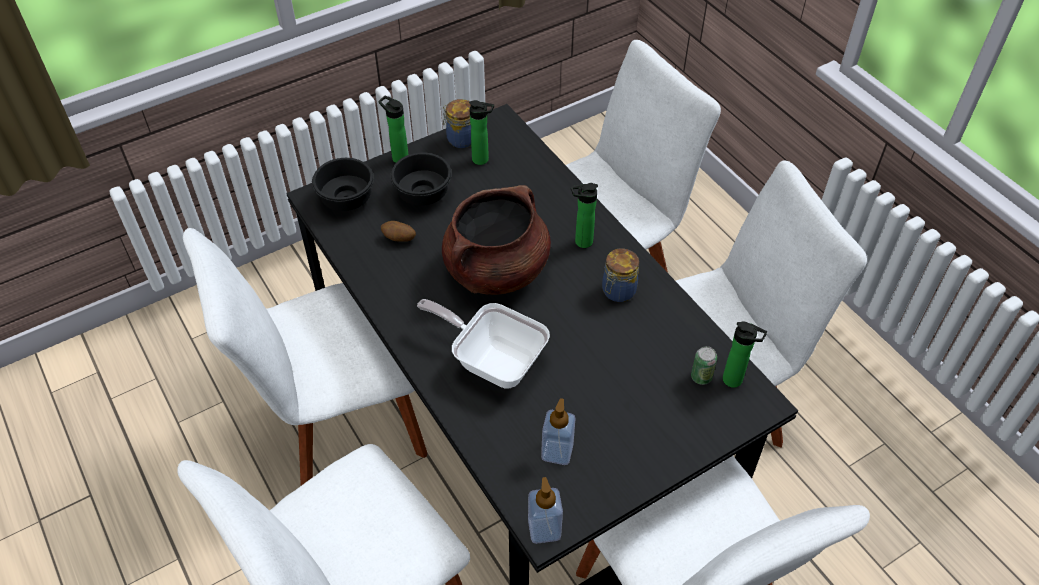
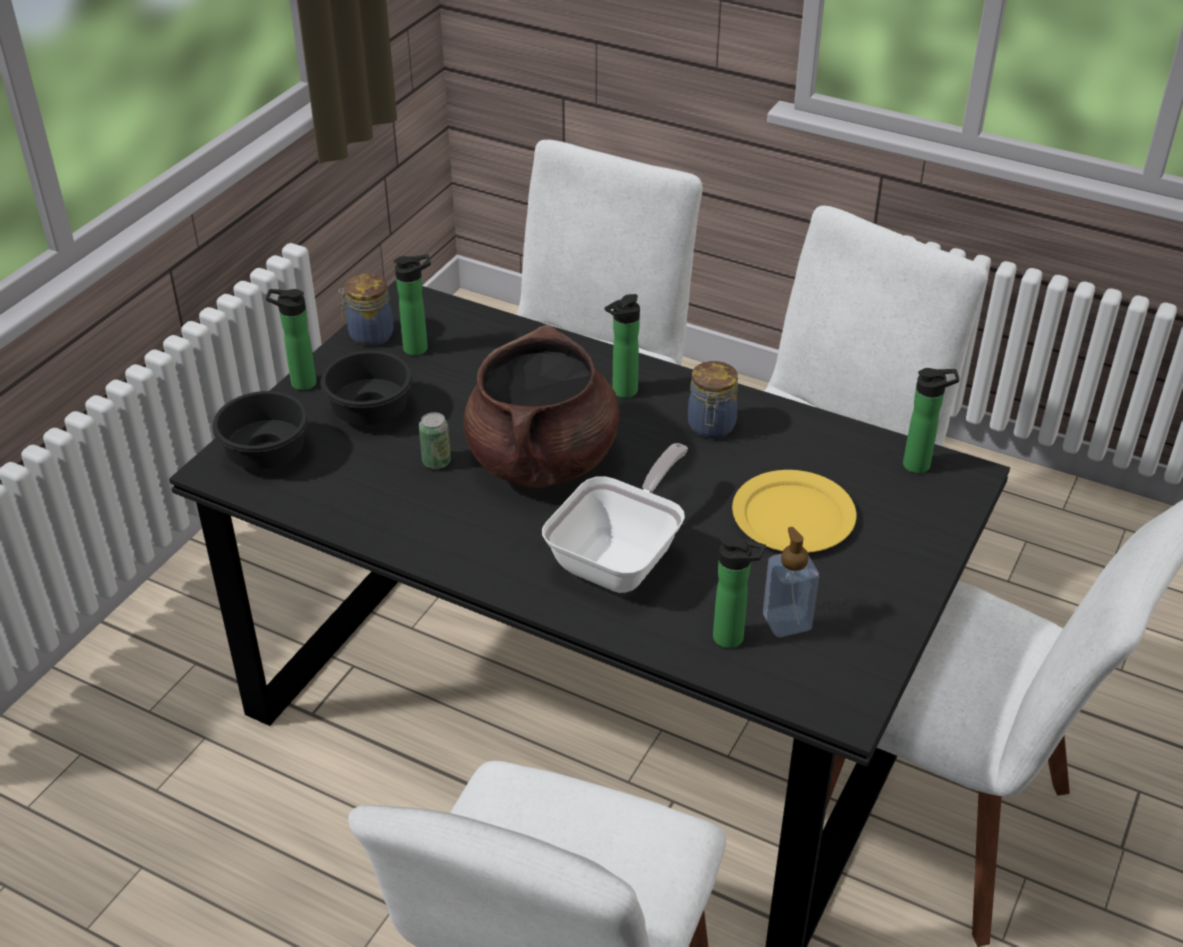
camera: 30 degrees left, 10 degrees down
(336, 428) = (346, 823): white chair -> none
(399, 239) = (381, 473): potato -> none
(492, 359) = (622, 557): frying pan -> frying pan turned 120 degrees clockwise
(515, 447) = (733, 639): none -> bottle
(544, 529) = (843, 709): soap dispenser -> none
(620, 380) = (794, 516): none -> yellow plate
(701, 377) = (881, 476): can -> can (436, 462)

